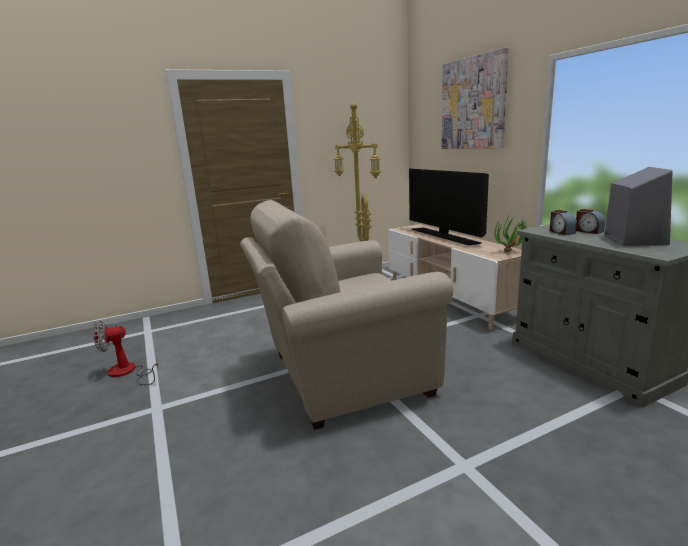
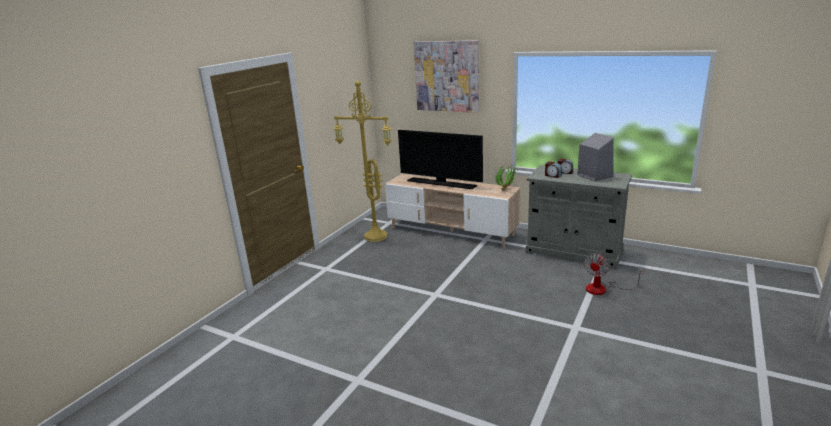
camera: 35 degrees left, 5 degrees up
(127, 372) = (283, 371): fan -> fan (603, 289)
(341, 375) = (453, 308): beige armchair -> none

